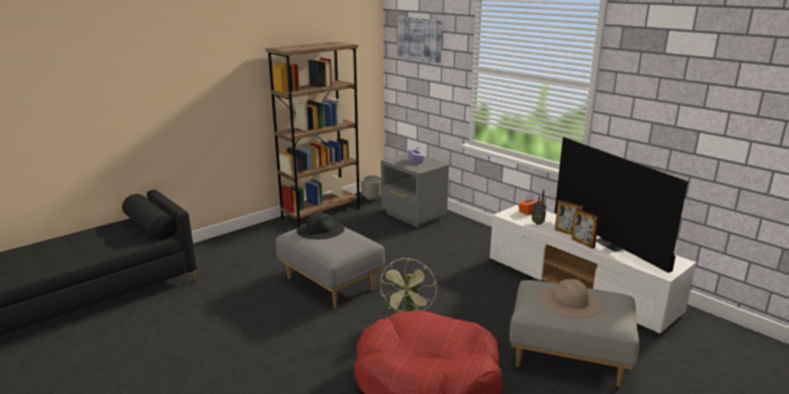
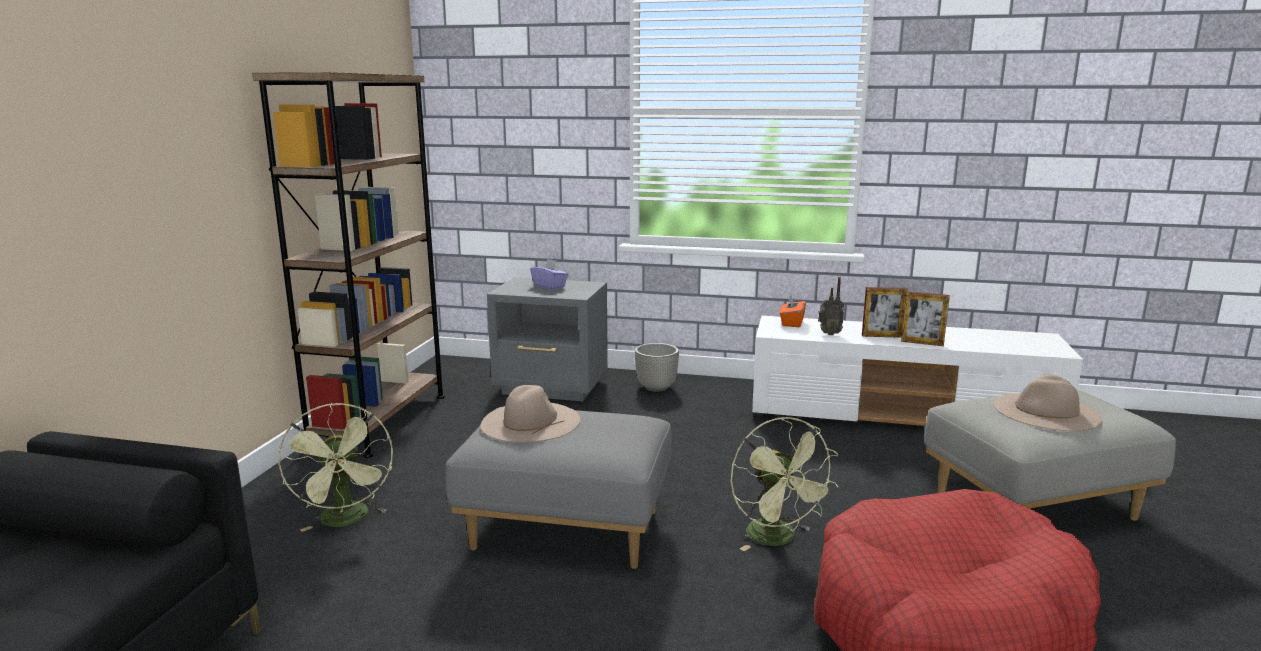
camera: 35 degrees left, 5 degrees down
(262, 252) = (347, 521): none -> green fan
(320, 229) = (530, 422): black hat -> beige hat
(372, 198) = (445, 378): grey planter -> grey planter (656, 387)
(419, 39) = (506, 73): picture -> none
(612, 244) = (951, 336): television -> none

